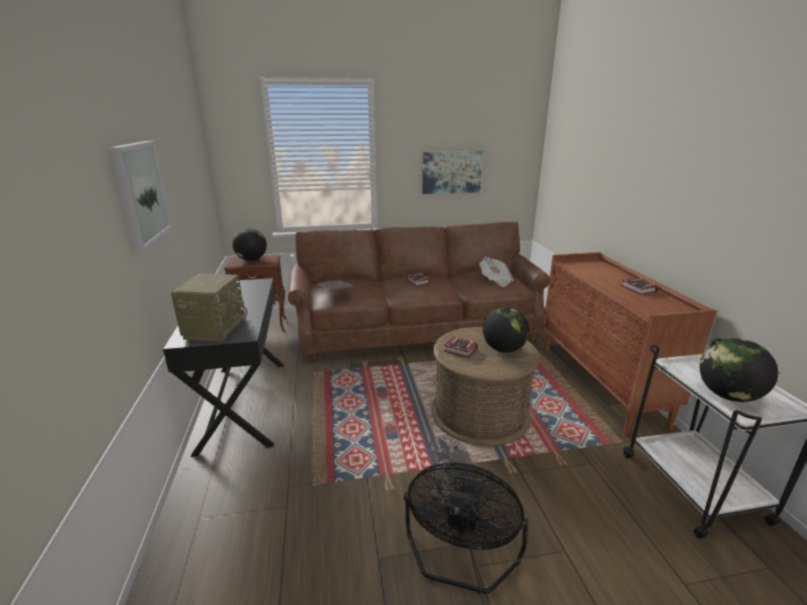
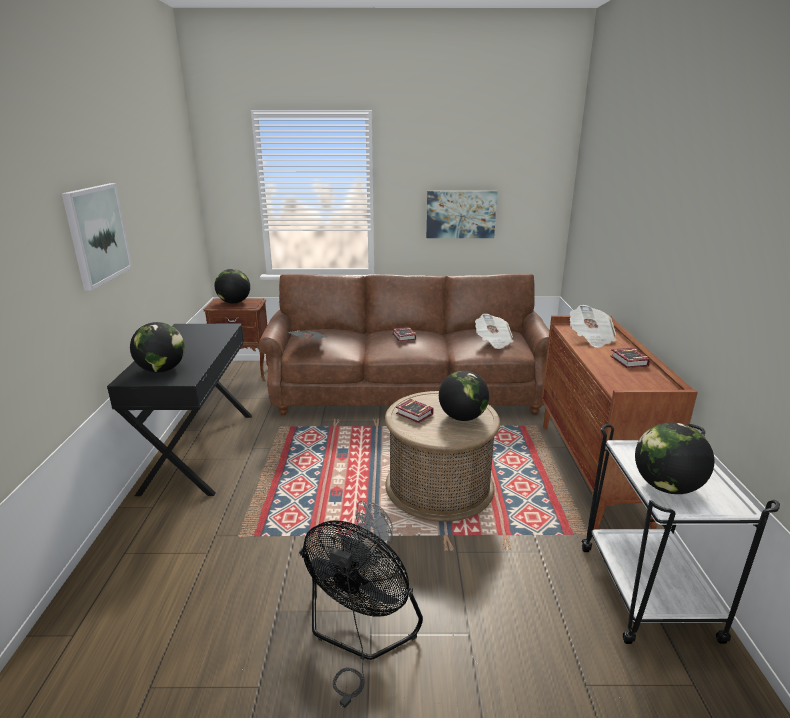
camera: 10 degrees right, 0 degrees up
(214, 328) = (162, 370): radio -> globe
(594, 272) = (591, 338): none -> newspaper

